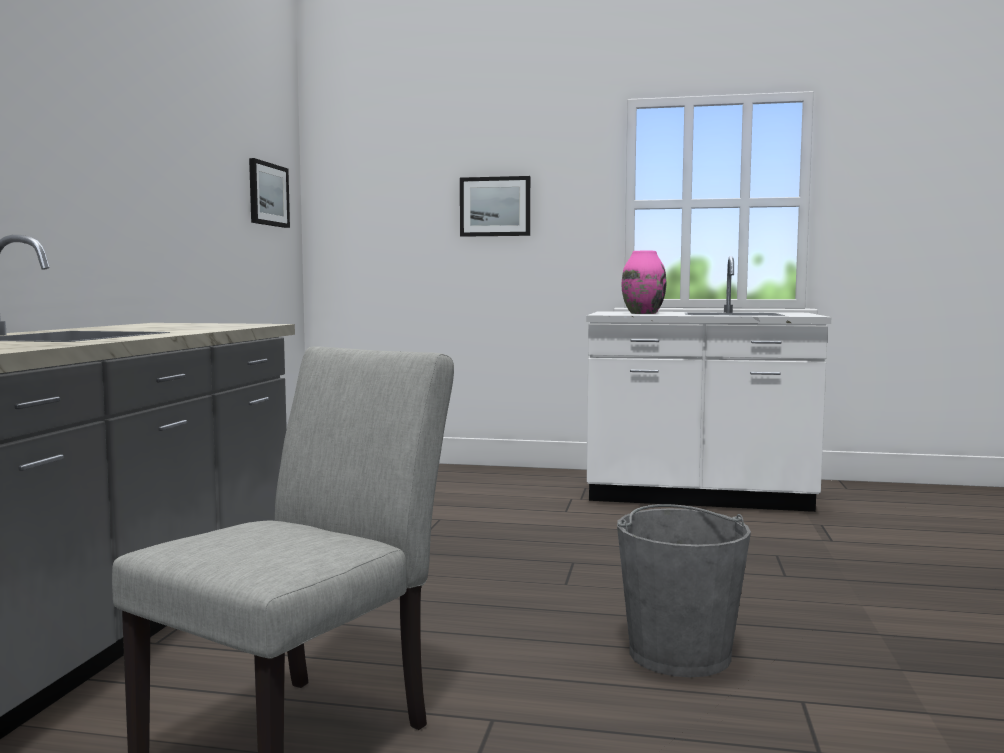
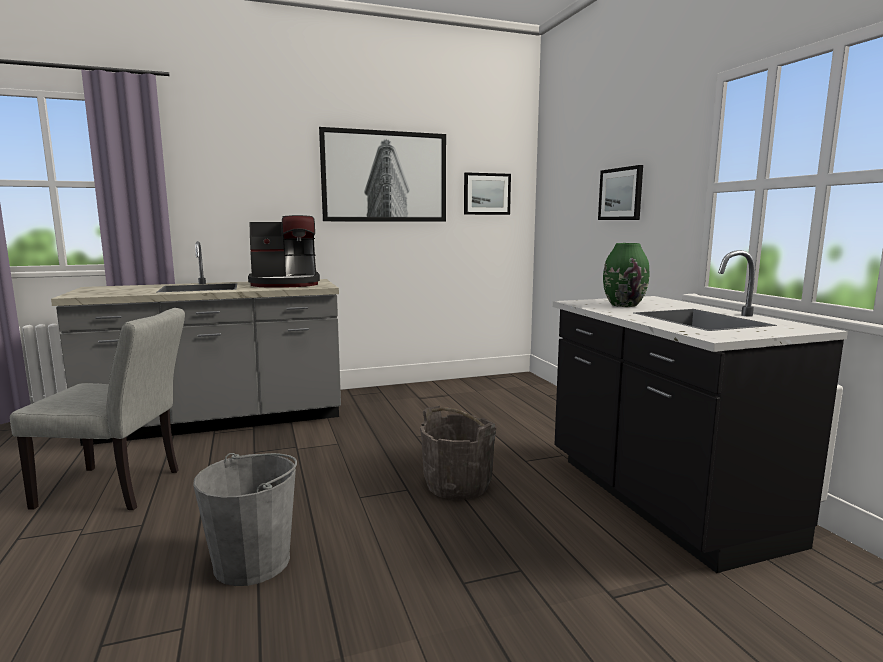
camera: 60 degrees right, 5 degrees up
(173, 326) = (286, 284): none -> coffee machine
(178, 147) = (385, 177): none -> picture
(588, 542) = (457, 484): none -> grey bucket
(642, 313) = (624, 305): pink vase -> green vase
(697, 496) = (661, 500): white counter -> black counter

